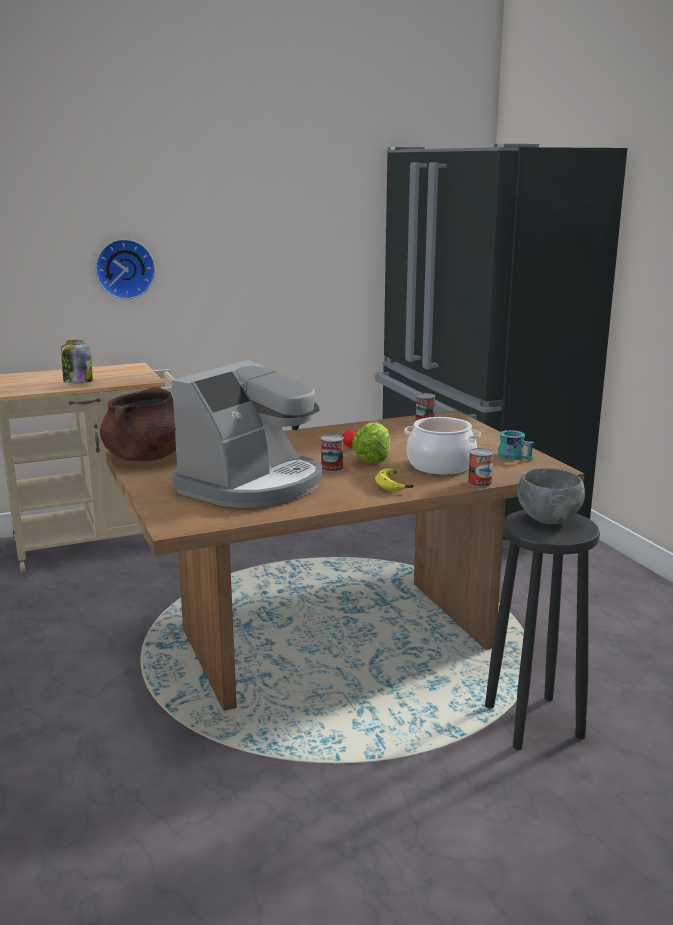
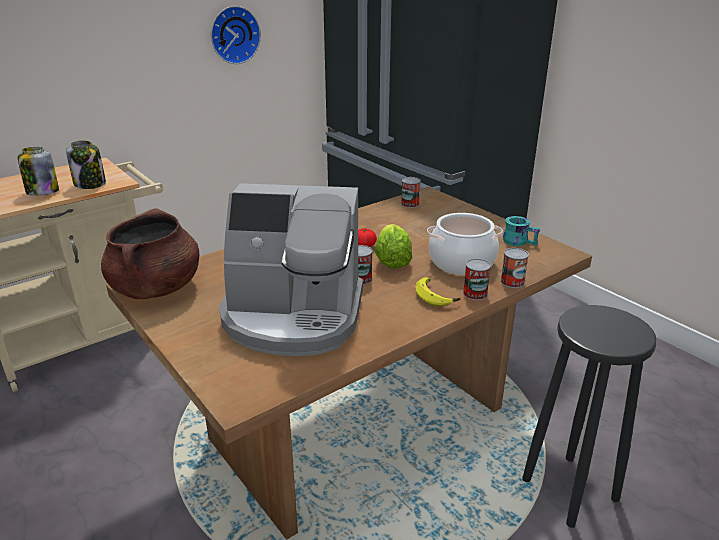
camera: 15 degrees left, 10 degrees up
(121, 379) = (90, 184): none -> jar
(124, 268) = (70, 61): wall clock -> wall clock (234, 35)
(253, 485) = (293, 316): coffee machine -> coffee machine turned 75 degrees clockwise
(434, 487) = (475, 293): none -> can
(548, 519) = (599, 321): grey bowl -> none

